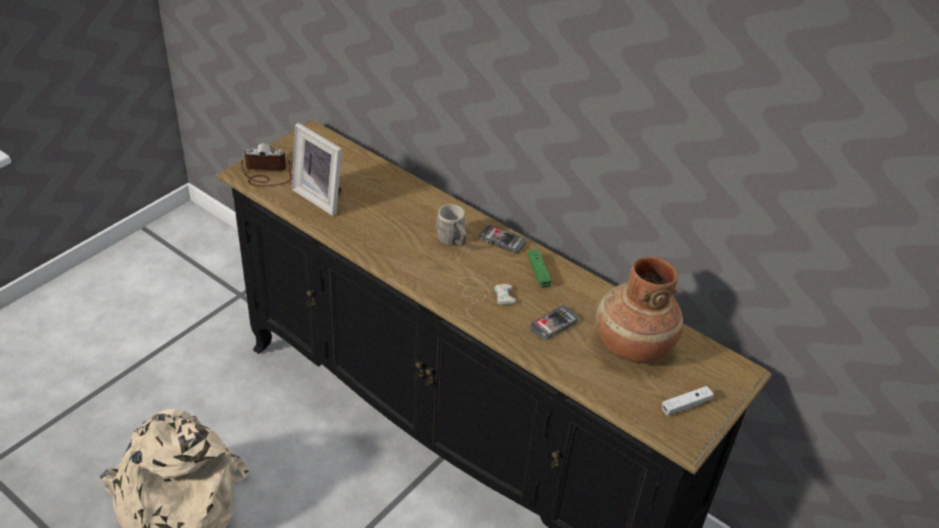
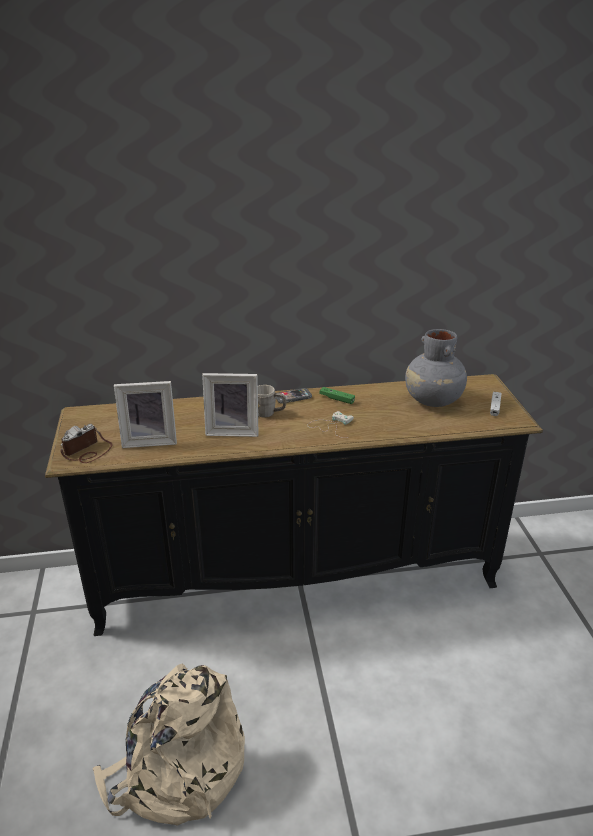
camera: 45 degrees left, 10 degrees down
(396, 235) = (233, 430): none -> picture frame
(554, 324) = (386, 415): phone -> none
(632, 346) = (433, 400): brown vase -> grey vase

